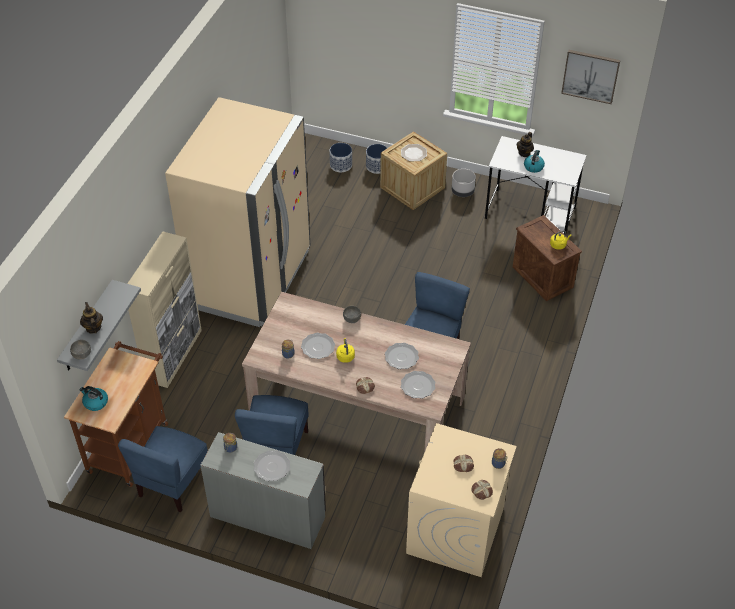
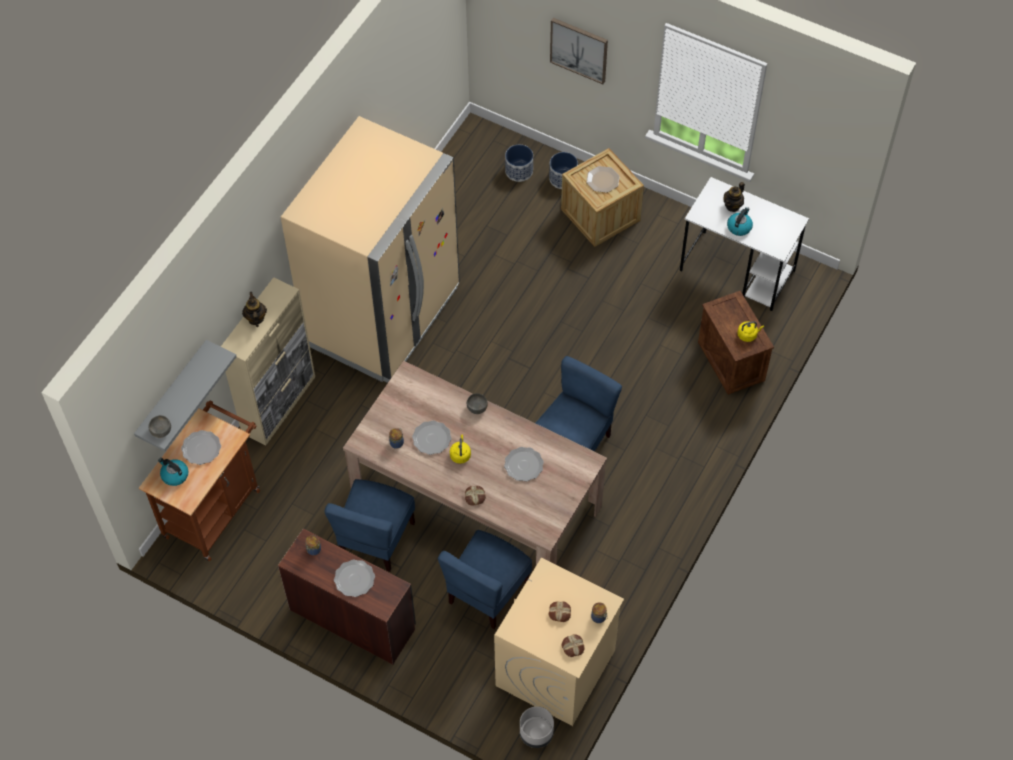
camera: 10 degrees right, 10 degrees up
(93, 328) = (177, 399): teapot -> teapot (255, 318)
(173, 484) = (255, 564): blue chair -> blue chair (487, 593)
(268, 515) = (353, 617): grey desk -> brown desk
(417, 386) = (534, 504): plate -> plate (201, 448)
(462, 191) = (660, 228): grey planter -> grey planter (536, 733)
(590, 76) = (819, 132): picture -> picture (579, 49)

